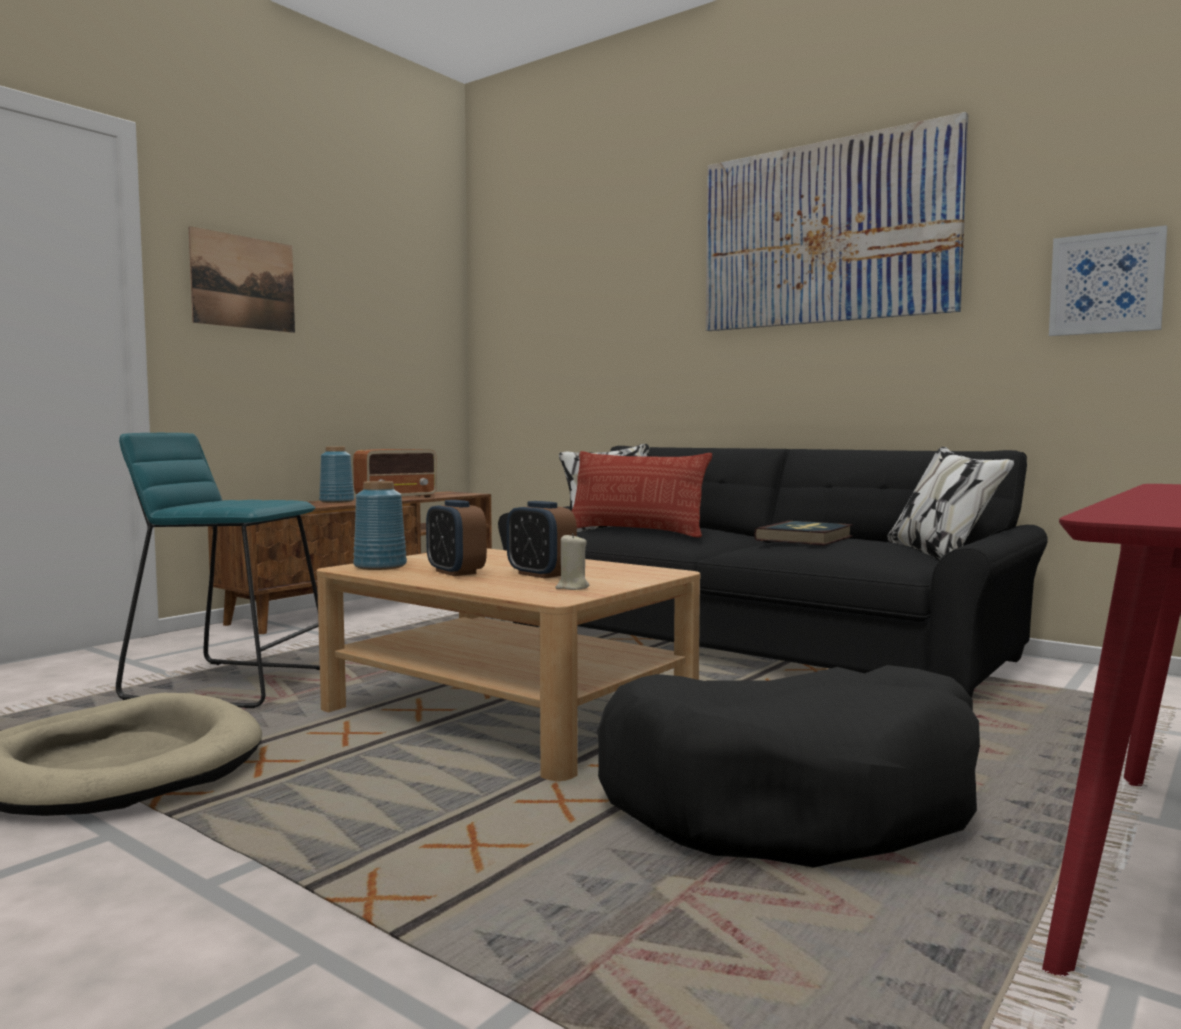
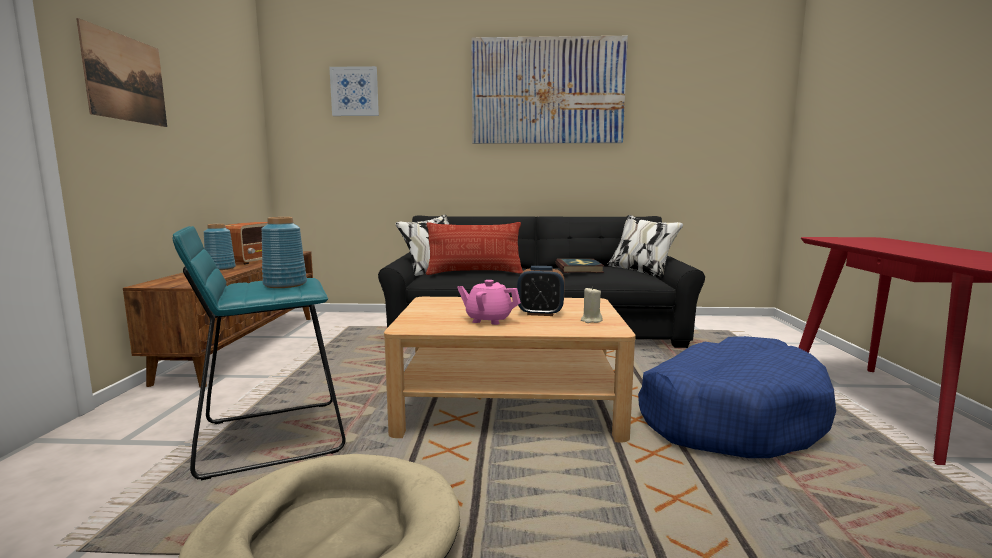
camera: 35 degrees left, 5 degrees up
(381, 566) = (423, 323): blue vase -> blue vase (286, 284)
(455, 572) = (488, 320): alarm clock -> pink teapot
(792, 801) = (729, 416): black dog bed -> blue dog bed
(1106, 283) = (689, 134): picture -> picture (354, 91)

